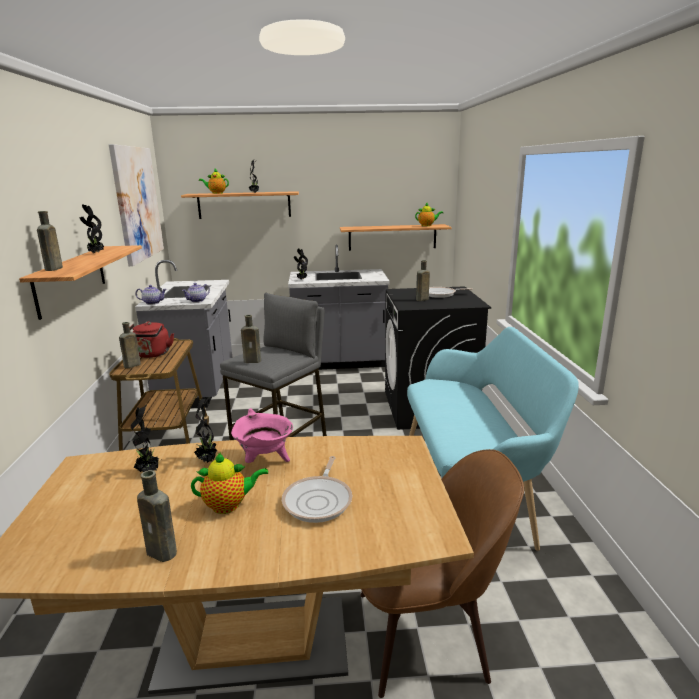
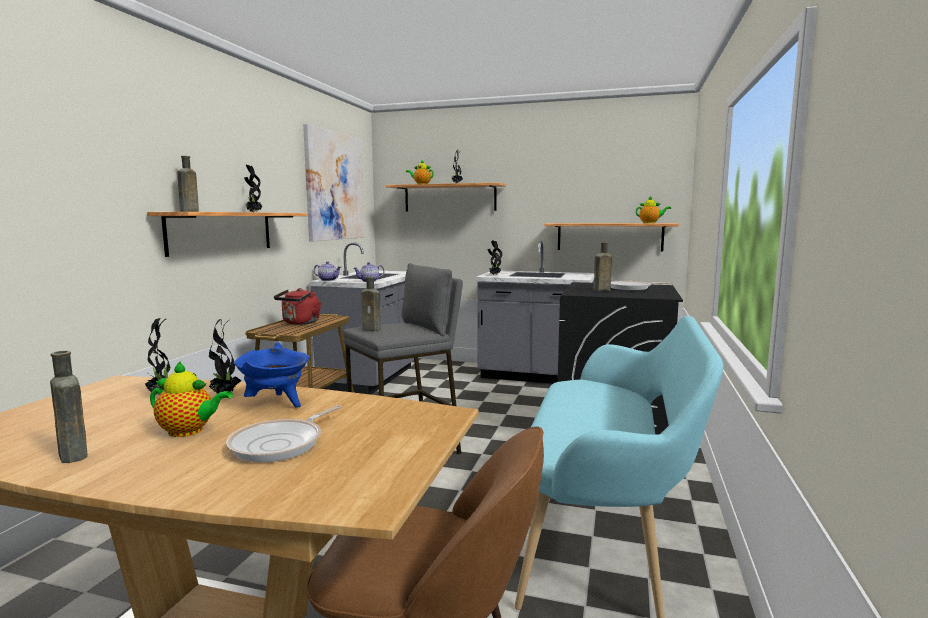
camera: 20 degrees right, 10 degrees down
(131, 366) = (270, 328): brown bottle -> none
(265, 461) = (276, 404): pink cooking pot -> blue cooking pot

